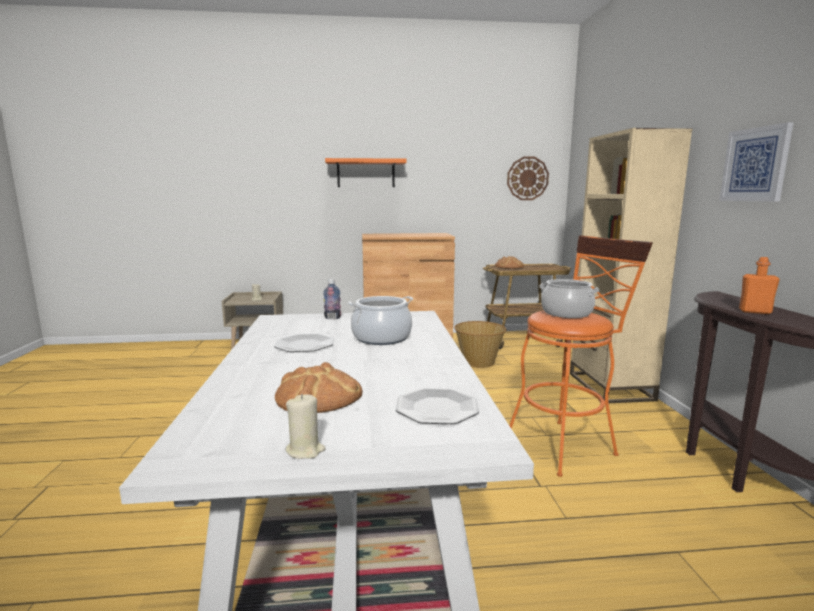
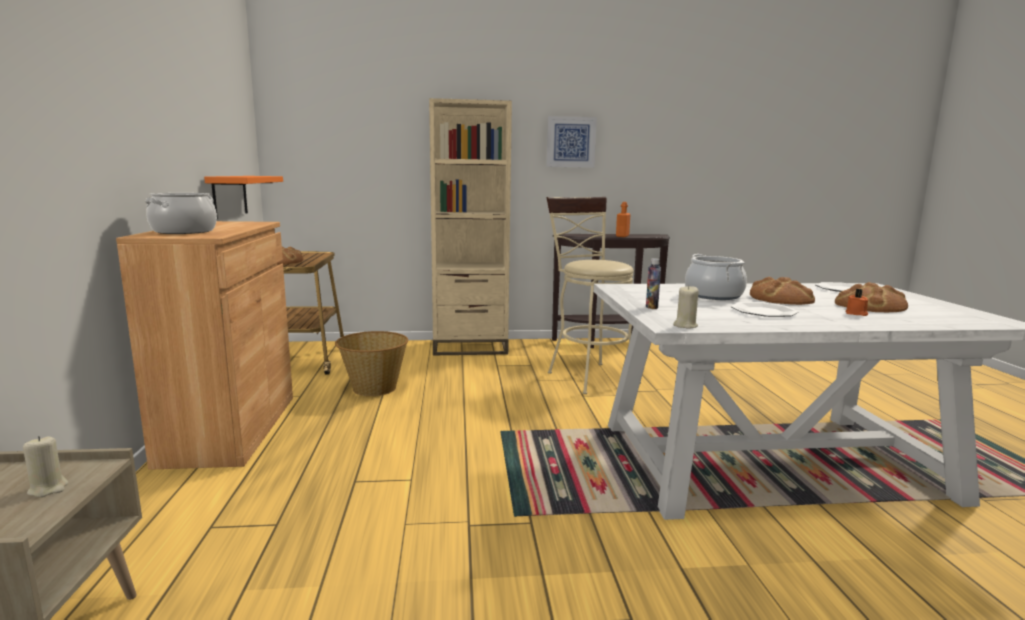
camera: 90 degrees left, 0 degrees up
(280, 378) = (856, 314): none -> orange candle
(305, 450) = (940, 305): beige candle -> beige candle (685, 325)
(365, 360) = (780, 298): none -> bread
(366, 173) = (92, 93): orange shelf -> orange shelf (230, 196)
(527, 178) = (237, 131): wall clock -> none
(566, 313) = (596, 262): cooking pot -> cooking pot (184, 231)
(566, 444) = (588, 375): orange stool -> beige stool

